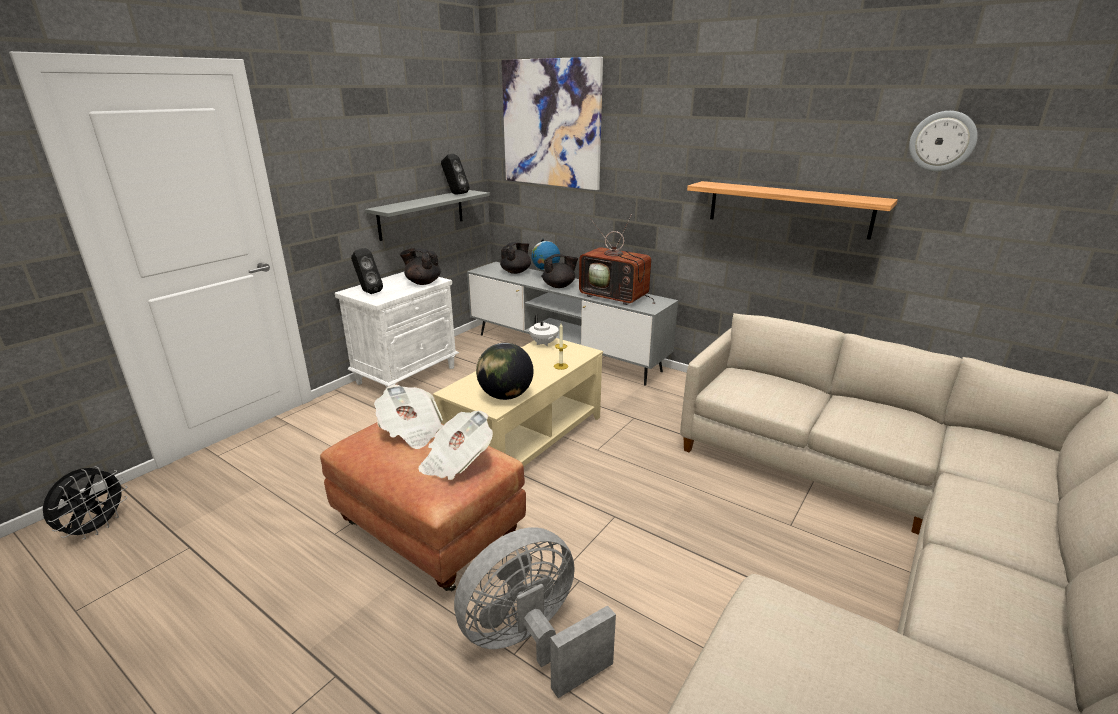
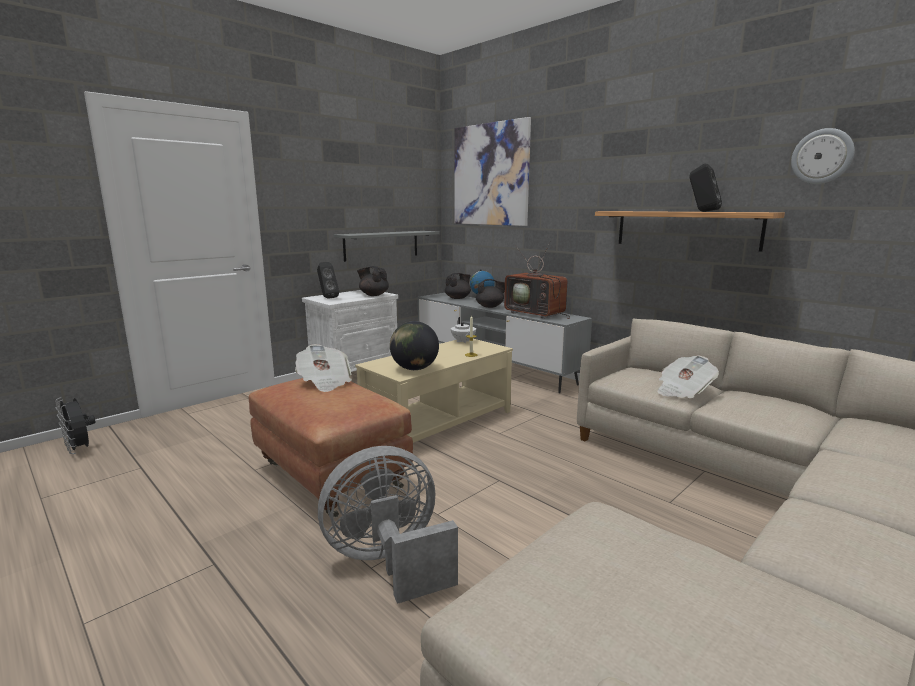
camera: 10 degrees right, 10 degrees down
(96, 528) = (80, 450): black fan -> black fan turned 105 degrees clockwise
(455, 194) = (410, 231): black speaker -> black speaker (702, 211)
(456, 461) = (351, 401): newspaper -> newspaper (683, 391)

